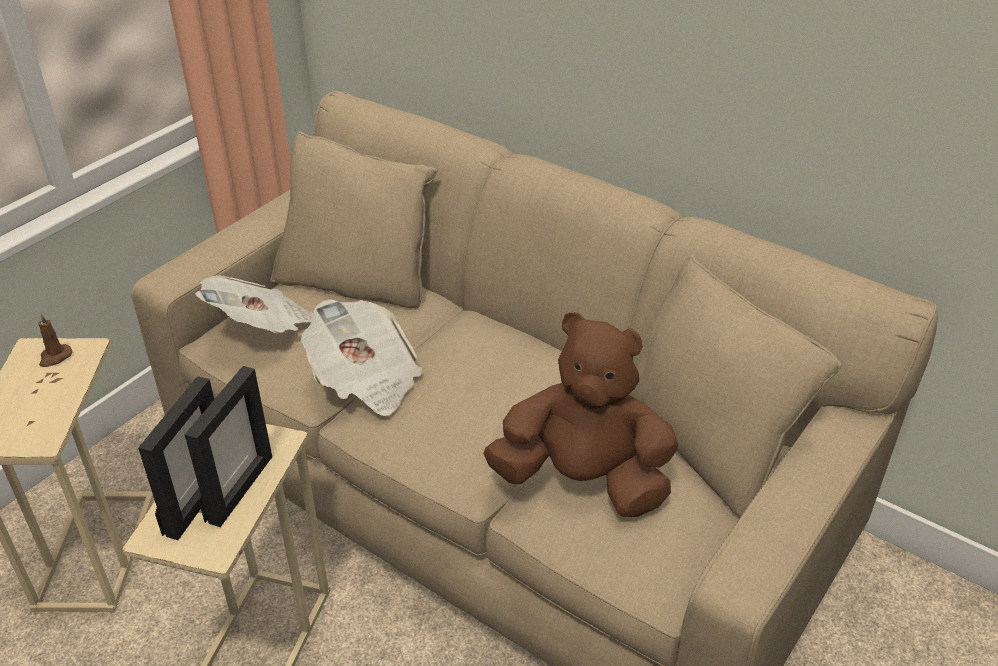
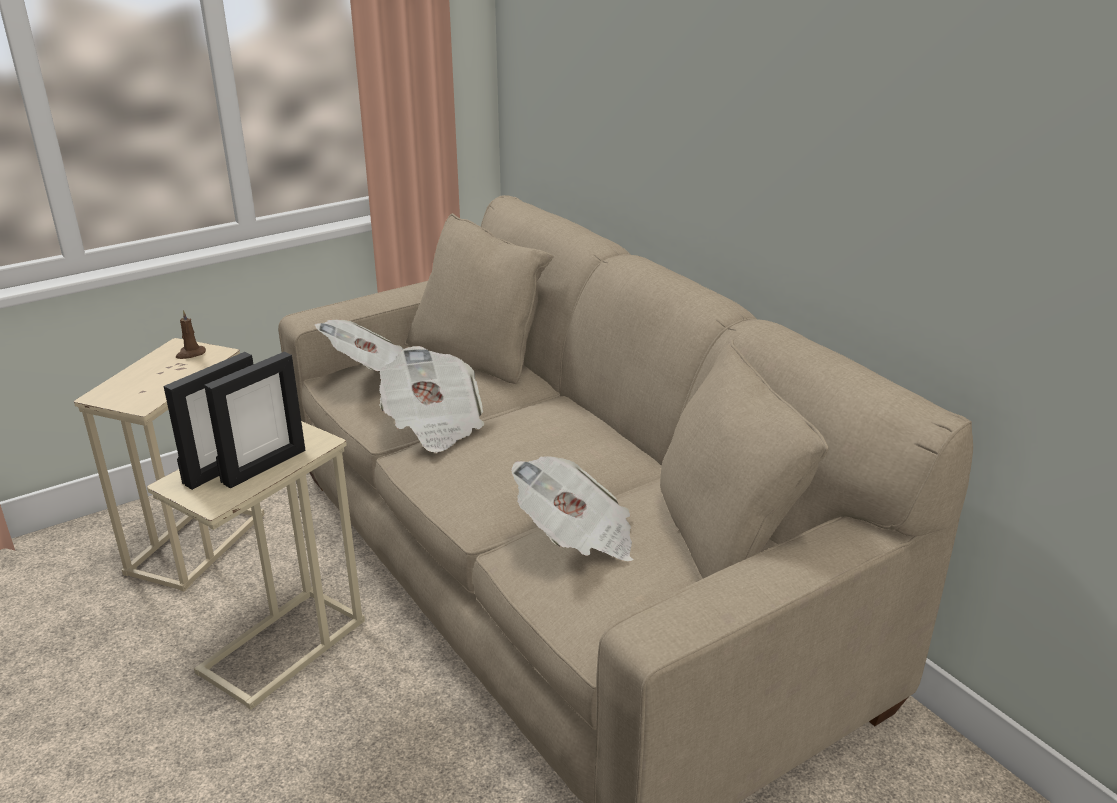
camera: 20 degrees right, 10 degrees down
(583, 480) = (577, 537): brown plush toy -> newspaper

